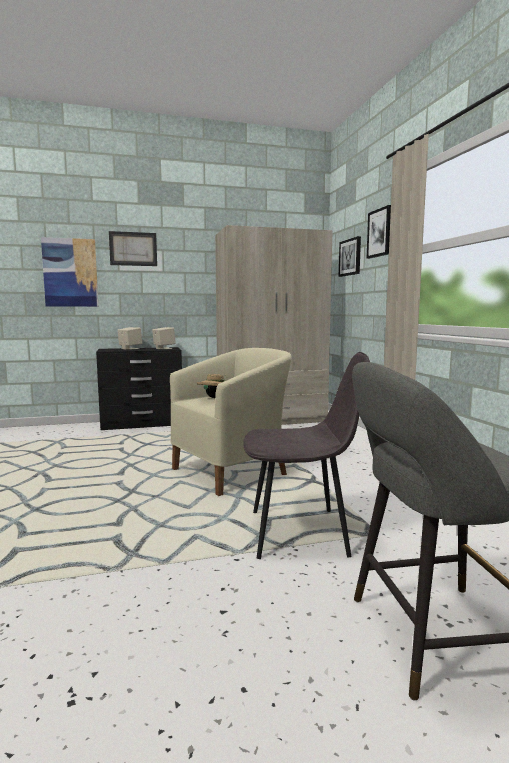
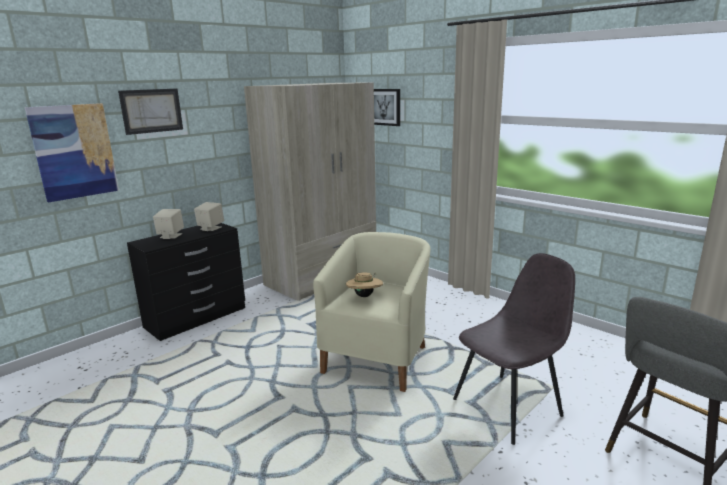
camera: 30 degrees left, 10 degrees up
(379, 233) = (429, 91): picture -> none

